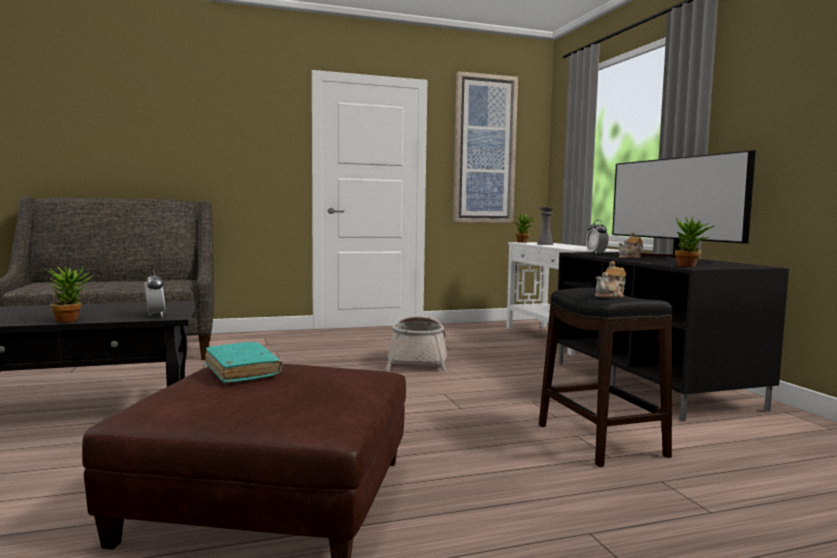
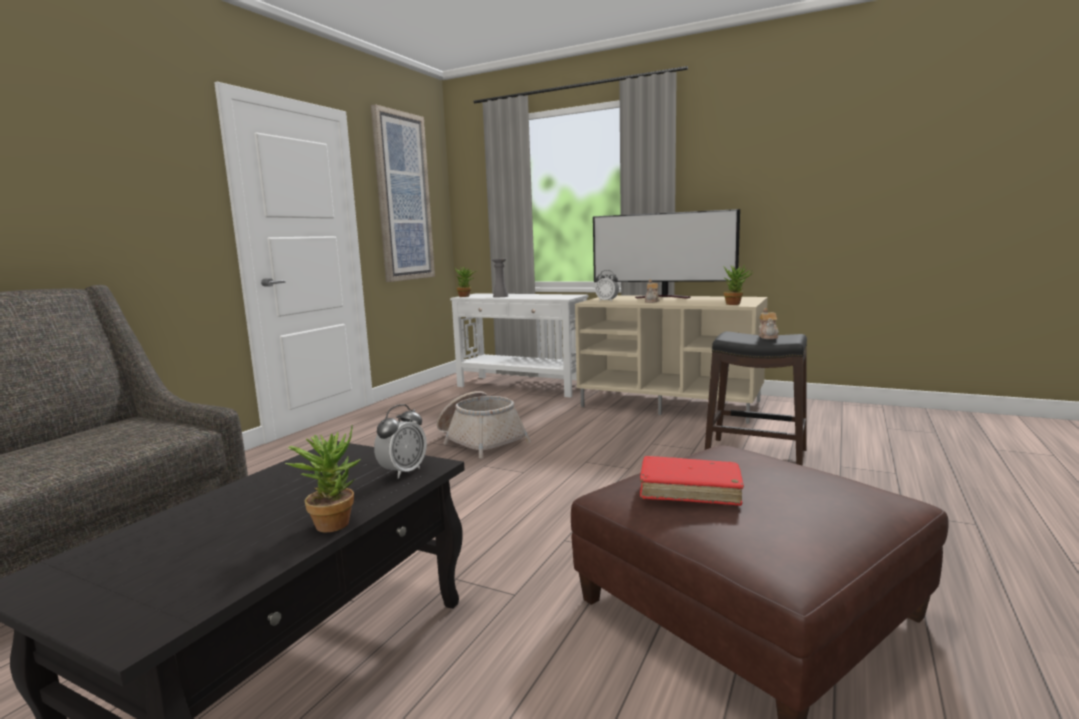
camera: 45 degrees left, 5 degrees up
(155, 315) = (403, 472): alarm clock -> alarm clock turned 105 degrees clockwise
(242, 371) = (689, 490): turquoise book -> red book
(653, 384) = (671, 403): black tv stand -> beige tv stand

